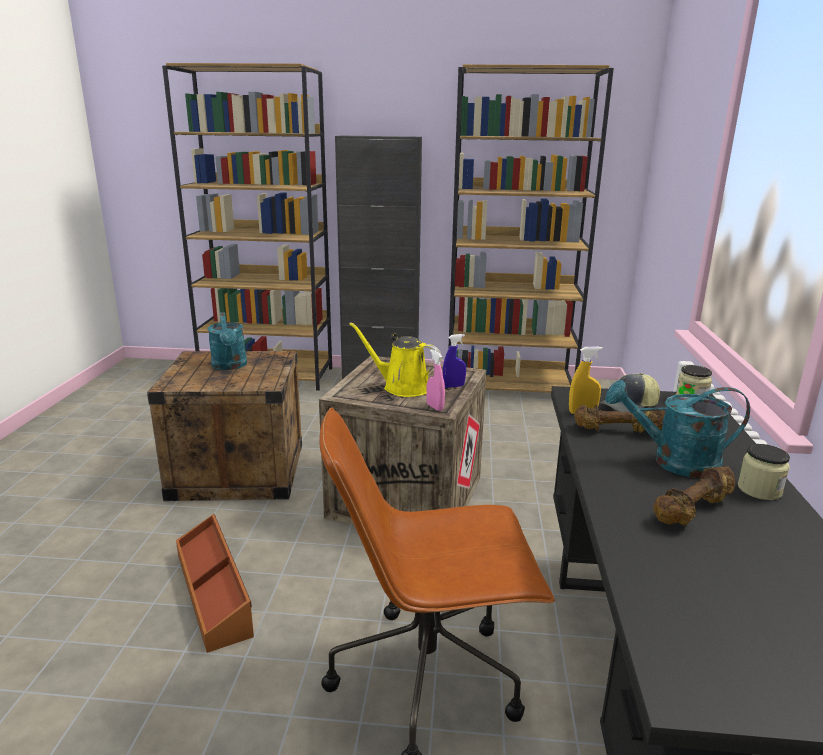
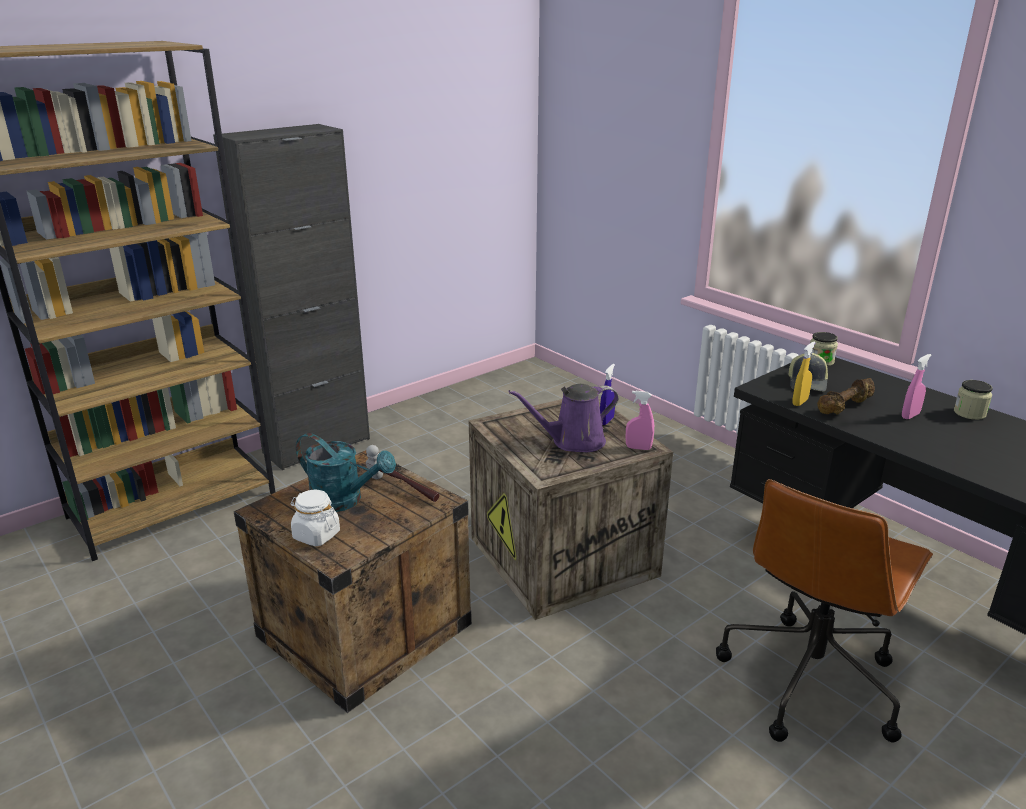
camera: 45 degrees left, 5 degrees up
(185, 373) = (316, 535): none -> white jar
(215, 592) = (573, 747): brown storage box -> none
(265, 373) = (402, 489): none -> hammer
(402, 387) = (573, 442): yellow watering can -> purple watering can
(509, 388) = (463, 403): brown bookcase -> none
(674, 462) = (910, 416): turquoise watering can -> pink spray bottle
(693, 510) = (979, 443): brown dumbbell -> none

